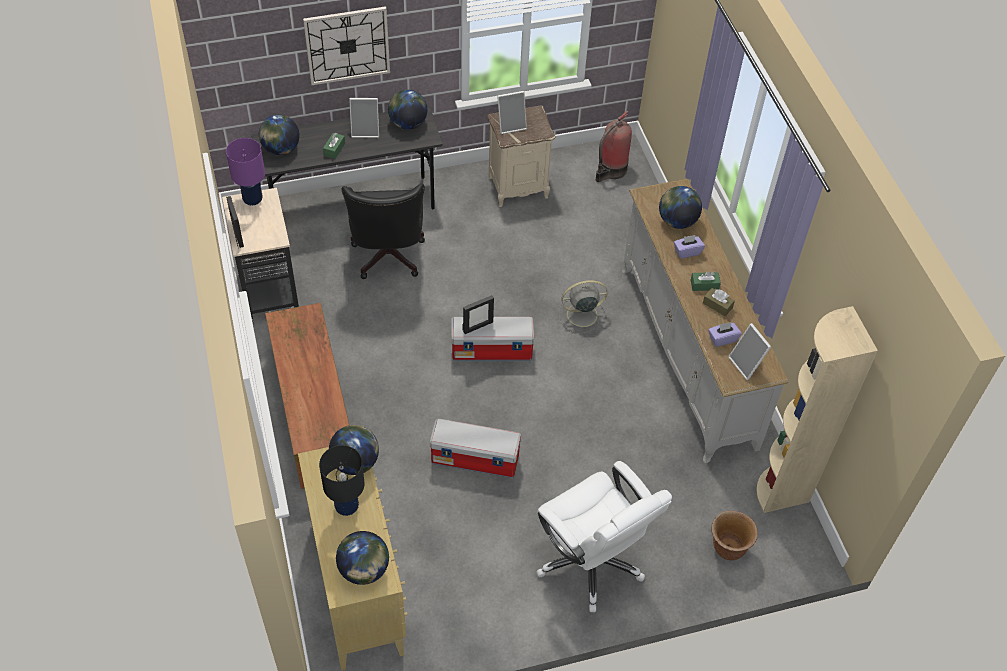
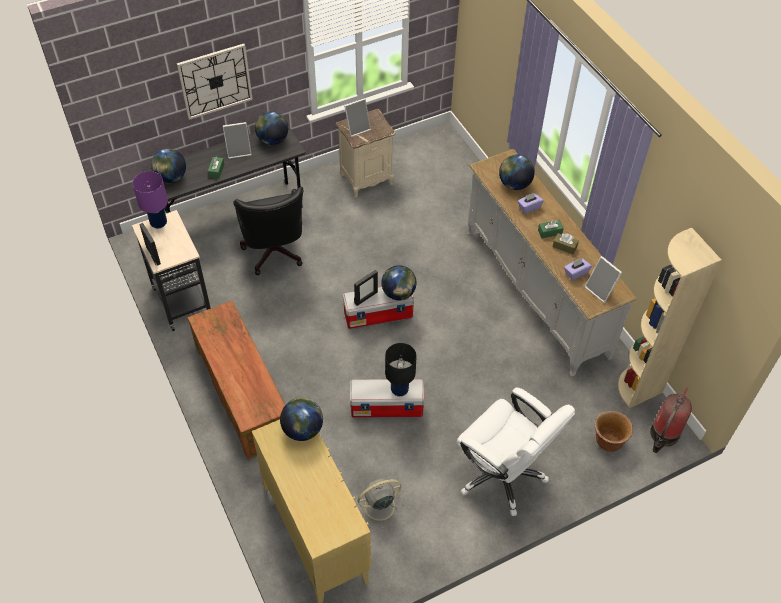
camera: 10 degrees left, 0 degrees up
(346, 507) = (305, 469): black table lamp -> black table lamp (399, 390)
(364, 570) = (333, 519): globe -> globe (398, 293)
(580, 315) = (442, 274): grey fan -> grey fan (378, 507)
(611, 170) = (438, 154): fire extinguisher -> fire extinguisher (663, 435)

